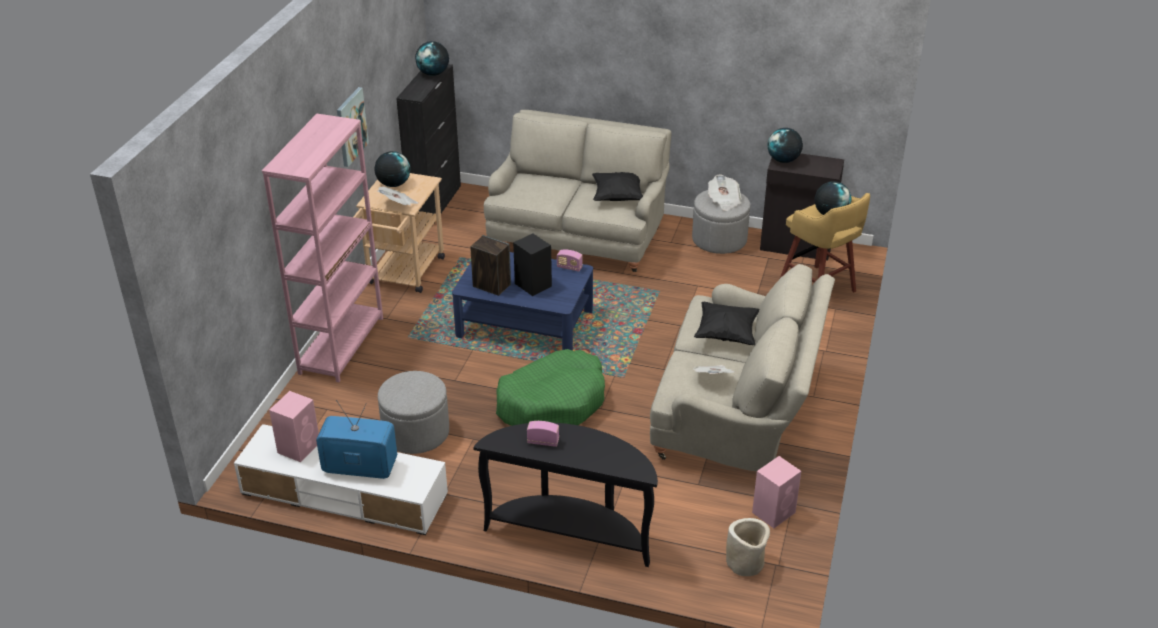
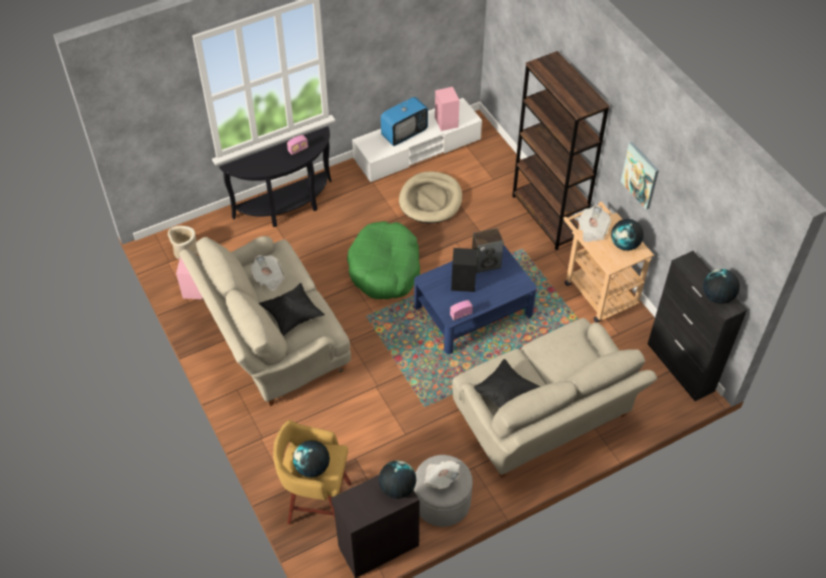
camera: 135 degrees right, 15 degrees up
(341, 345) = (548, 217): pink bookcase -> brown bookcase
(416, 432) = (430, 200): grey ottoman -> beige dog bed

